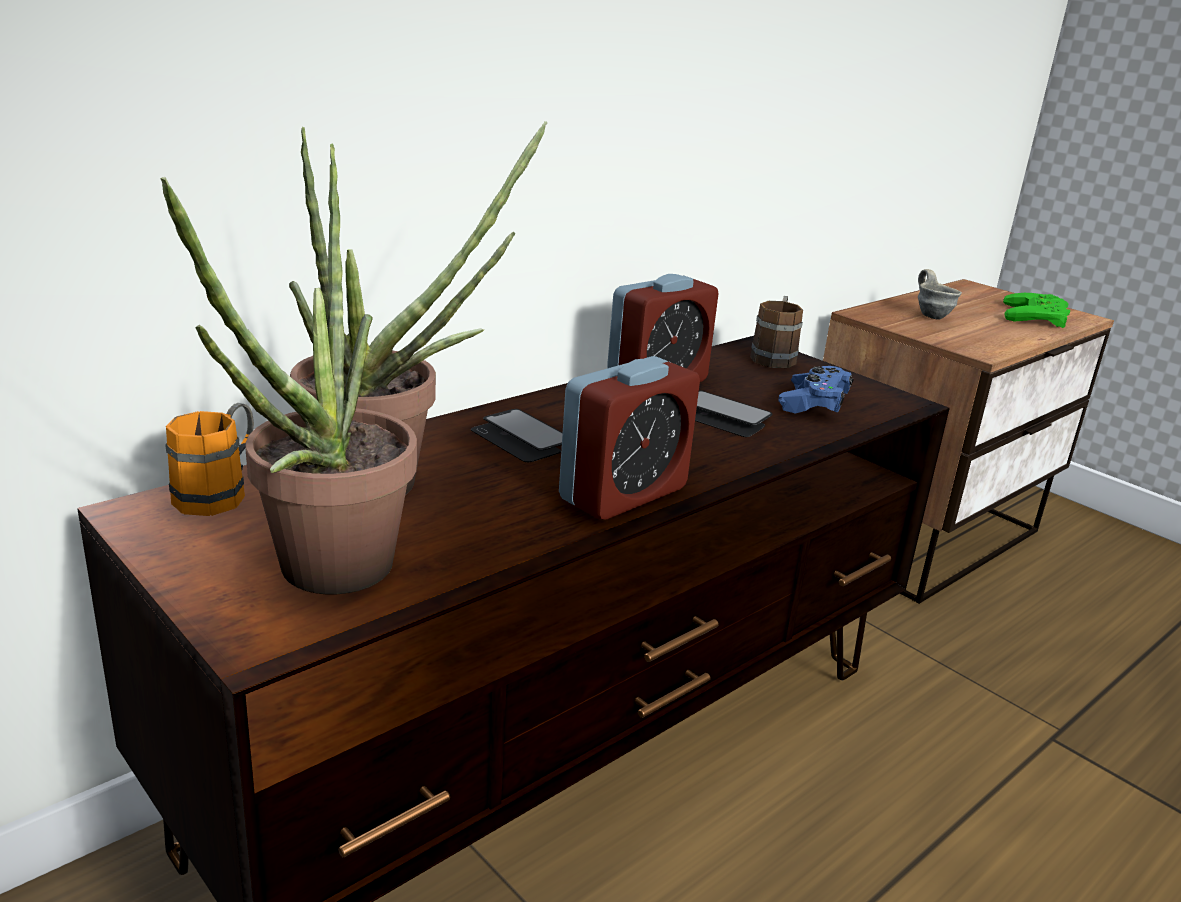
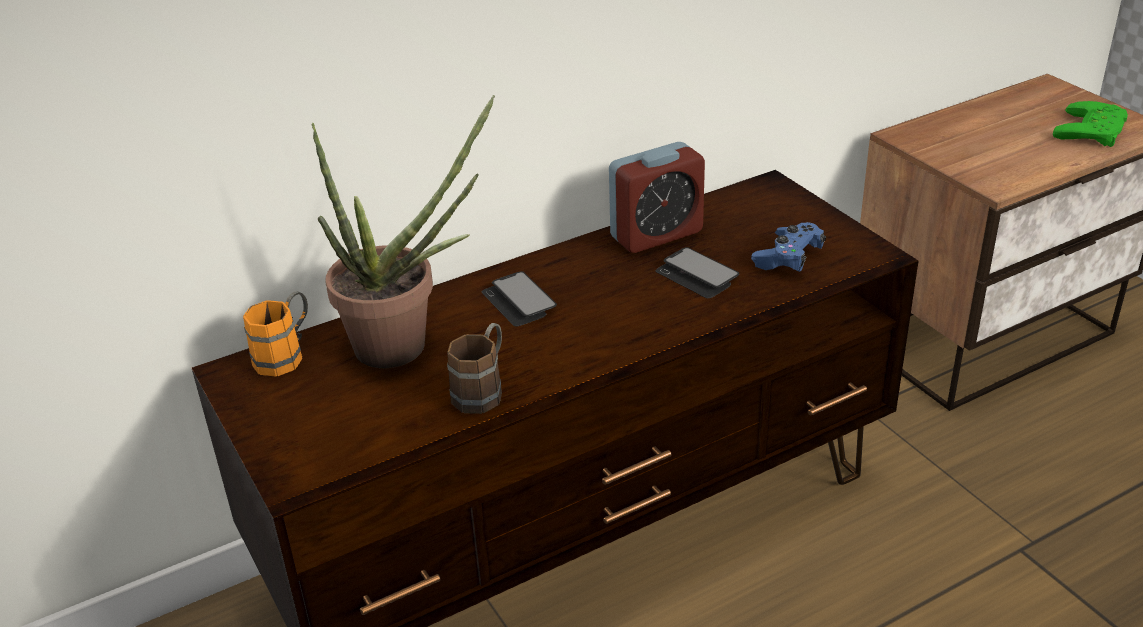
camera: 15 degrees right, 10 degrees up
(322, 578) = (342, 432): potted plant -> none
(623, 494) = (580, 359): alarm clock -> none
(774, 356) = (780, 198): brown mug -> brown mug (483, 390)
(932, 315) = (975, 134): grey mug -> none

